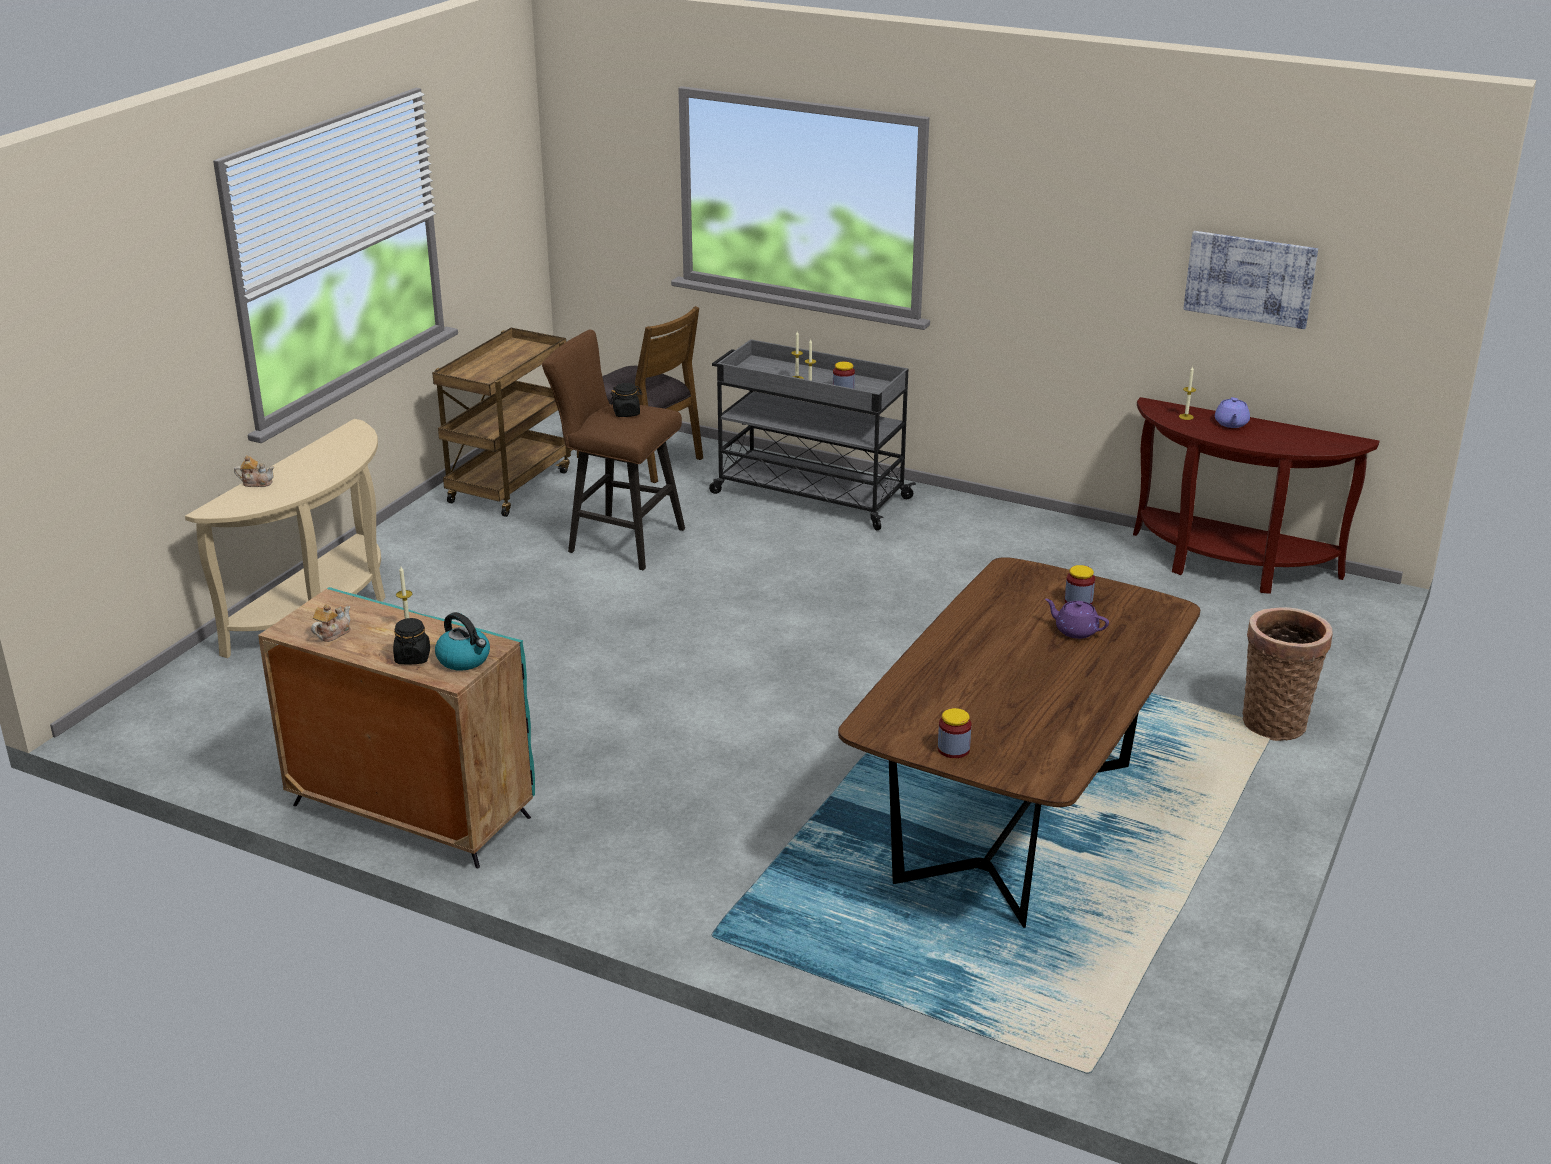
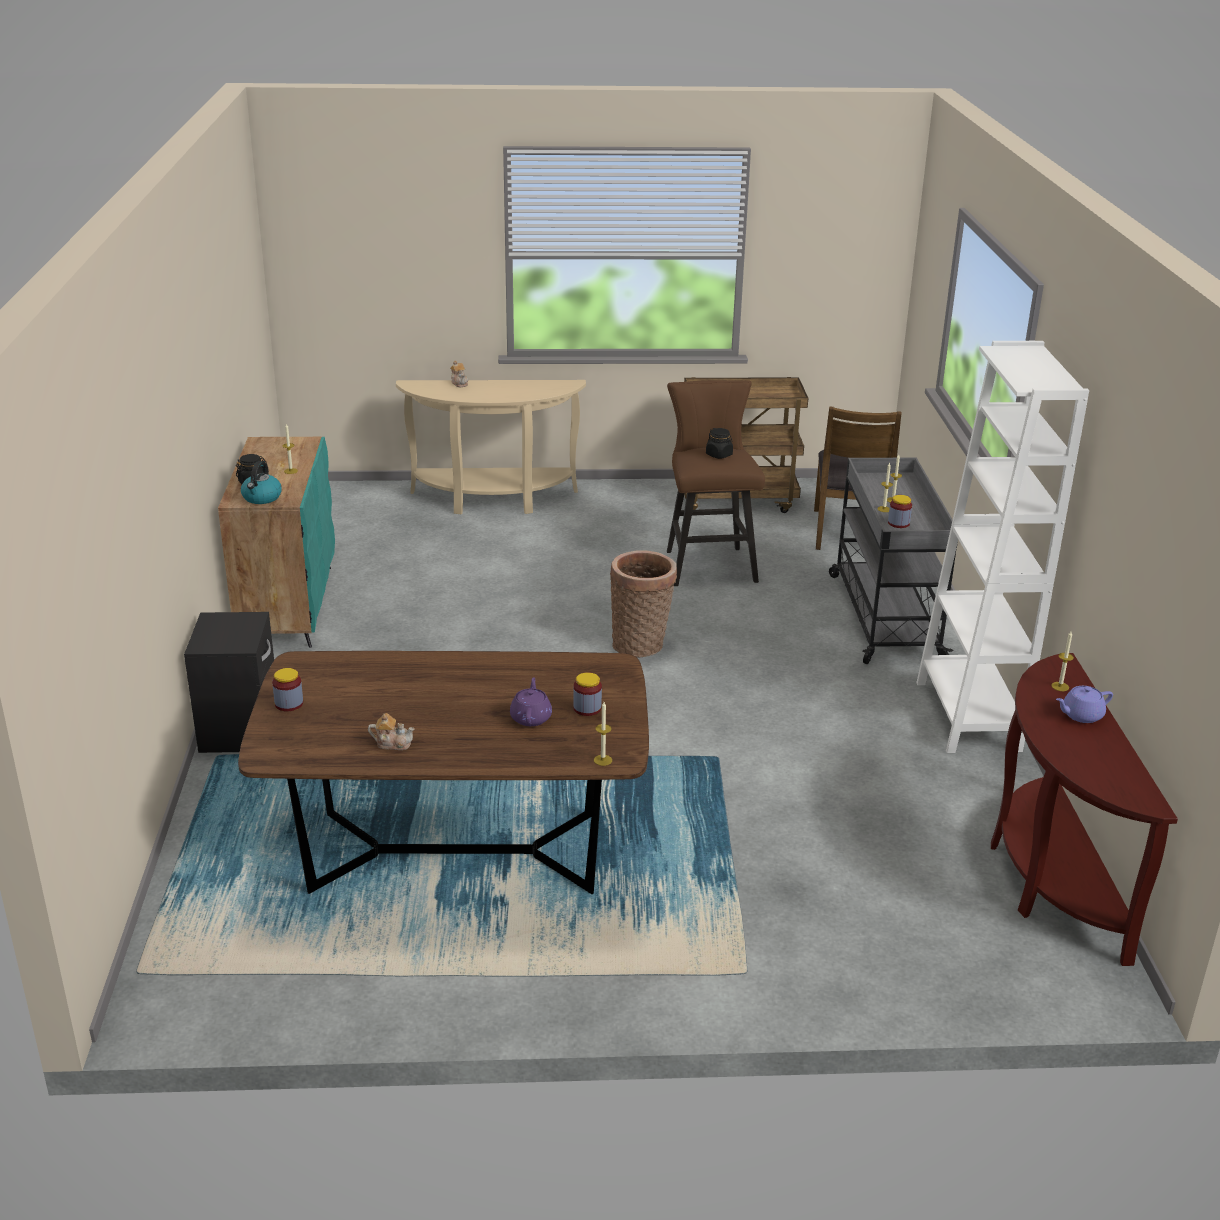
camera: 60 degrees right, 0 degrees up
(332, 633) = (265, 454): teapot -> teapot (392, 743)
(668, 908) = (239, 729): none -> black nightstand
(996, 518) = (967, 716): none -> white bookcase
(1170, 617) = (603, 760): none -> candle
(1250, 278) = (1150, 560): picture -> none
(1275, 721) = (760, 972): basket -> basket (641, 644)

